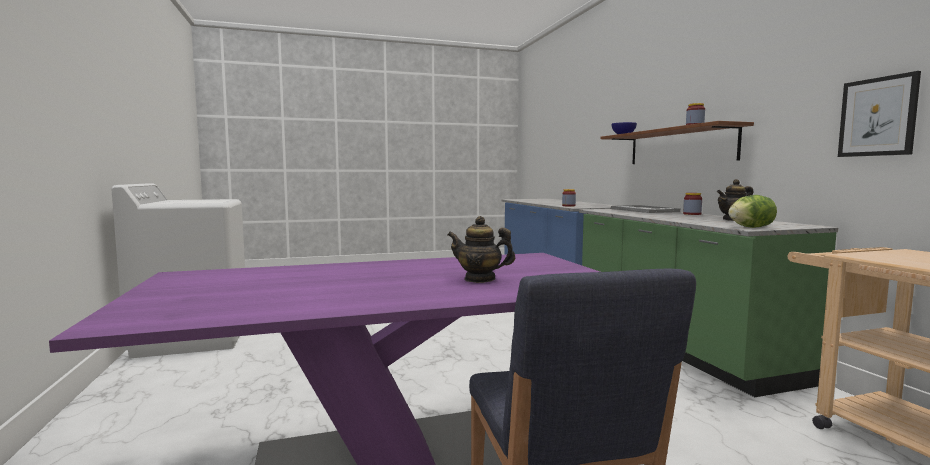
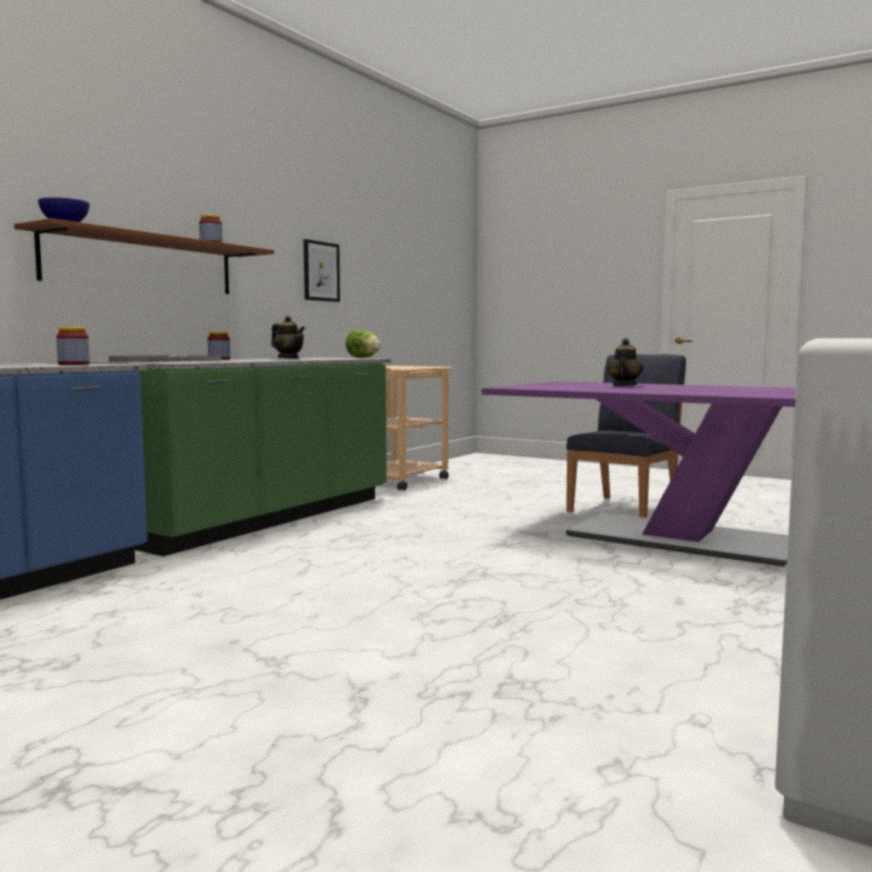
camera: 130 degrees left, 0 degrees up
(480, 279) = (624, 386): teapot -> teapot turned 135 degrees counterclockwise

